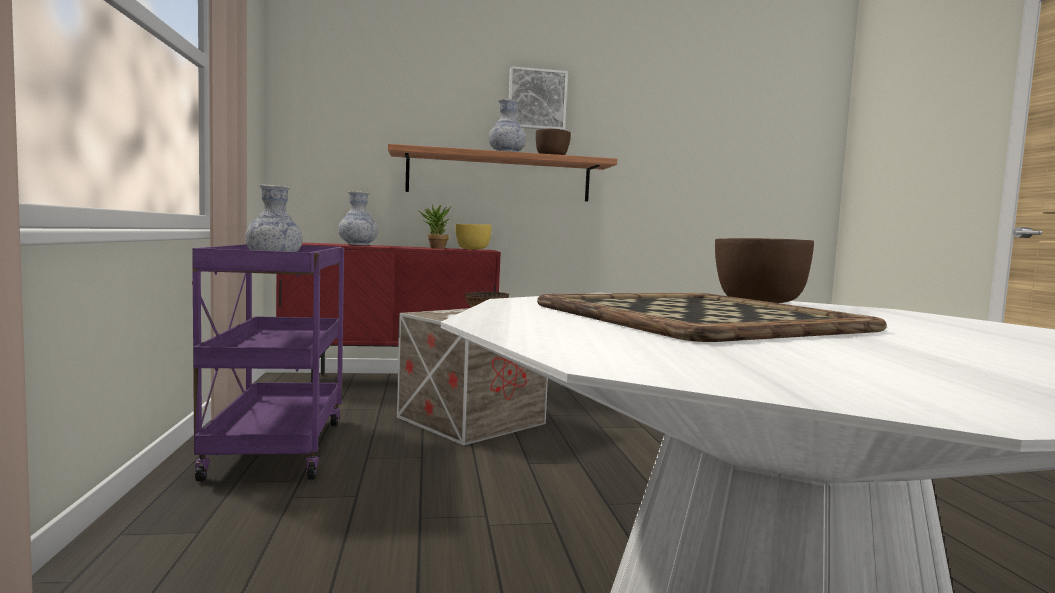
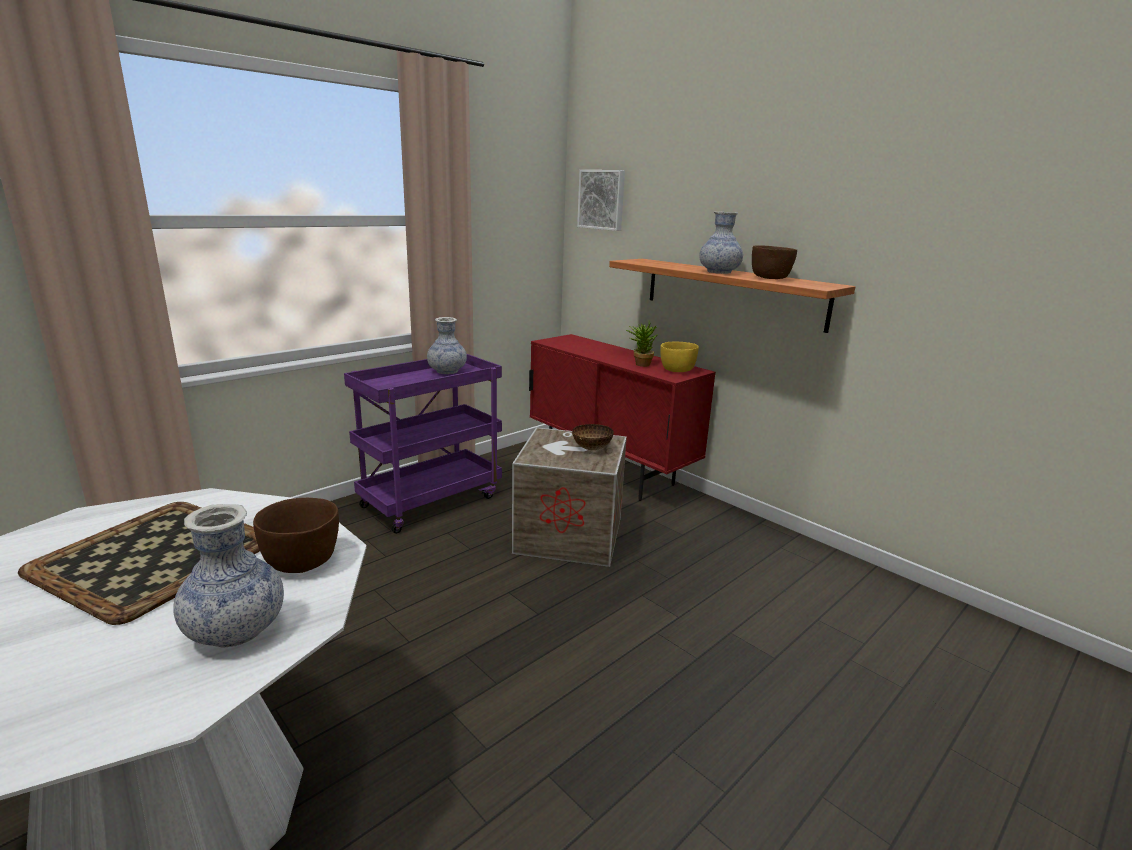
camera: 55 degrees right, 15 degrees up
(357, 244) = (596, 348): vase -> vase (236, 630)
(537, 99) = (781, 201): picture -> picture (602, 200)

